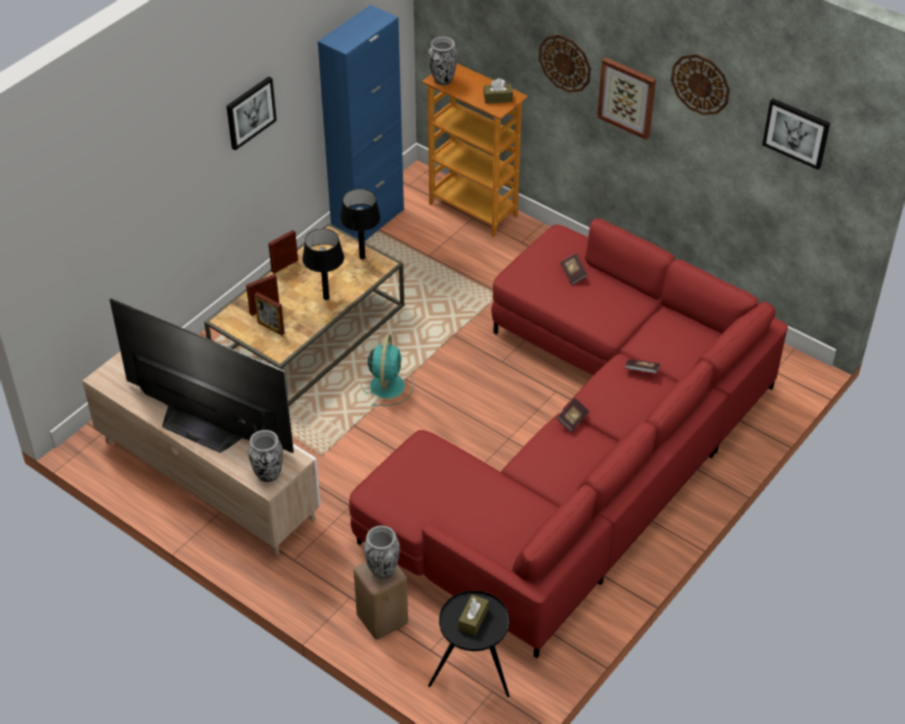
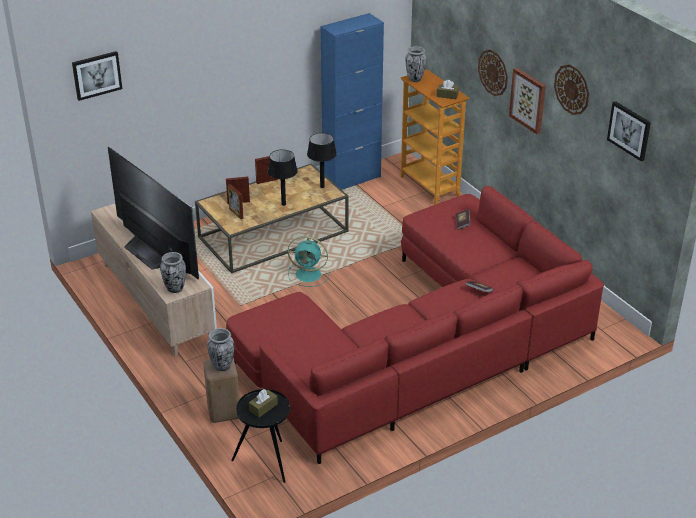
camera: 20 degrees right, 10 degrees down
(250, 112) = (259, 62): picture -> picture (96, 75)
(387, 385) = (309, 275): turquoise fan -> turquoise fan turned 75 degrees clockwise
(572, 419) = (409, 308): book -> none

